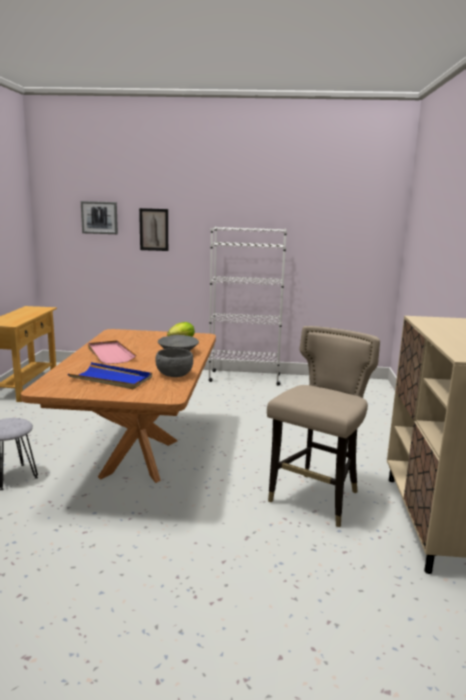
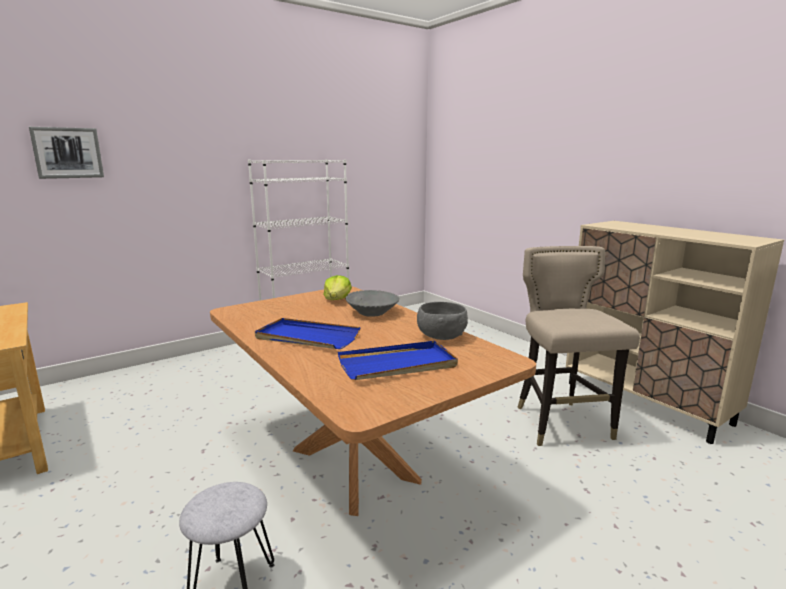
camera: 40 degrees left, 0 degrees up
(110, 354) = (307, 337): pink tray -> blue tray
(154, 229) = (162, 167): picture -> none

